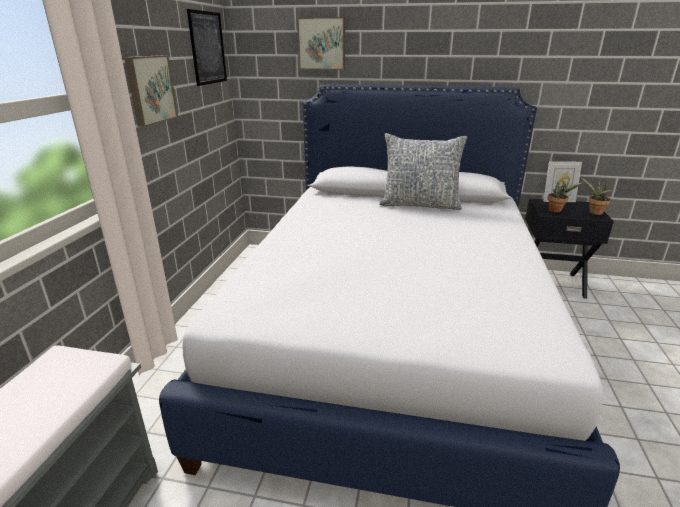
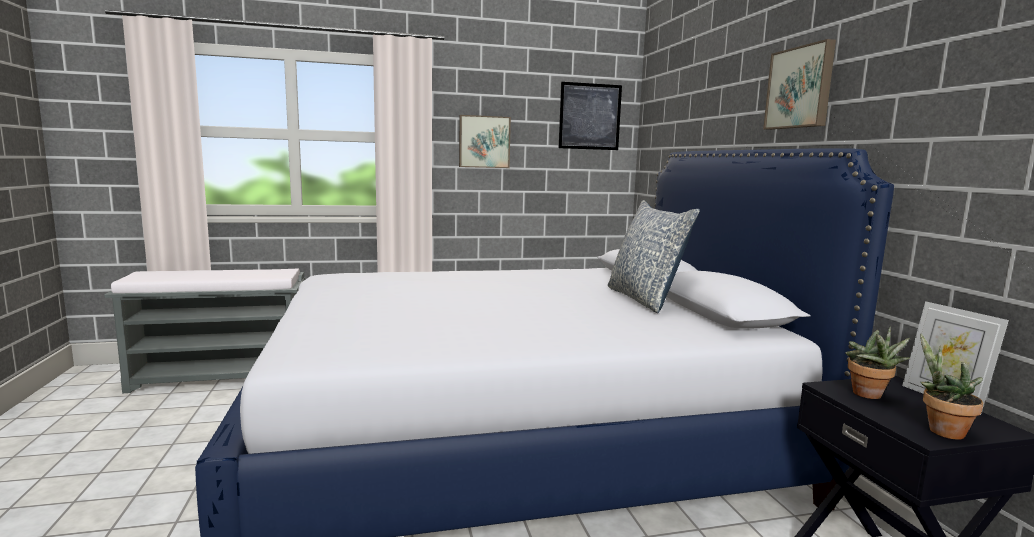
camera: 65 degrees right, 15 degrees down
(322, 44) = (690, 106): picture -> picture (800, 88)

